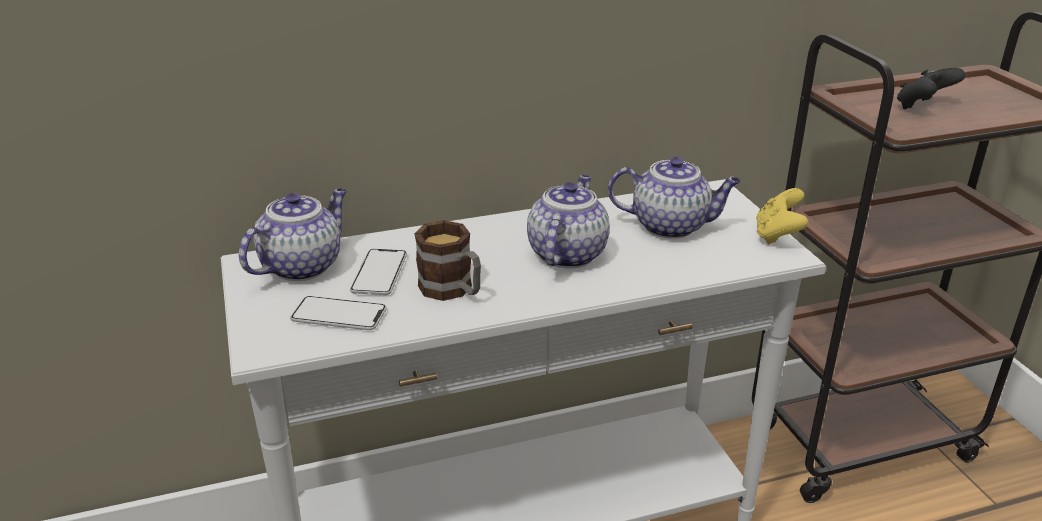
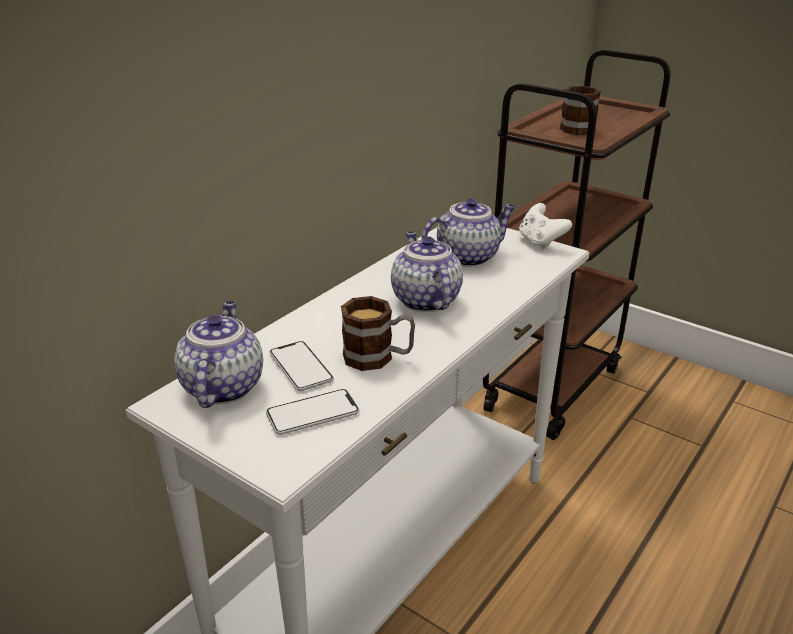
camera: 35 degrees left, 0 degrees up
(777, 235) = (540, 242): yellow game controller -> white game controller
(923, 107) = (577, 127): black game controller -> mug

